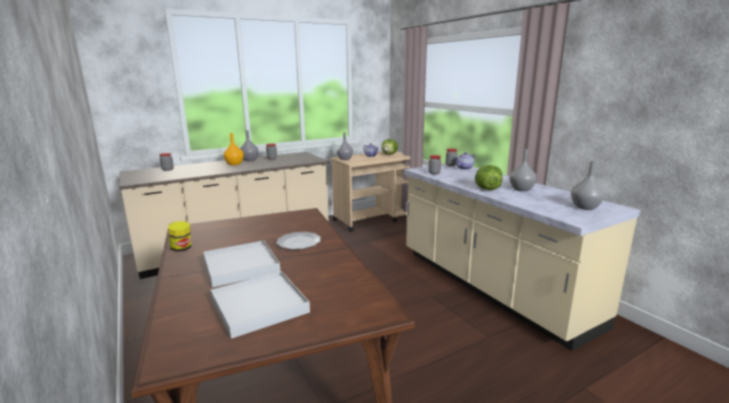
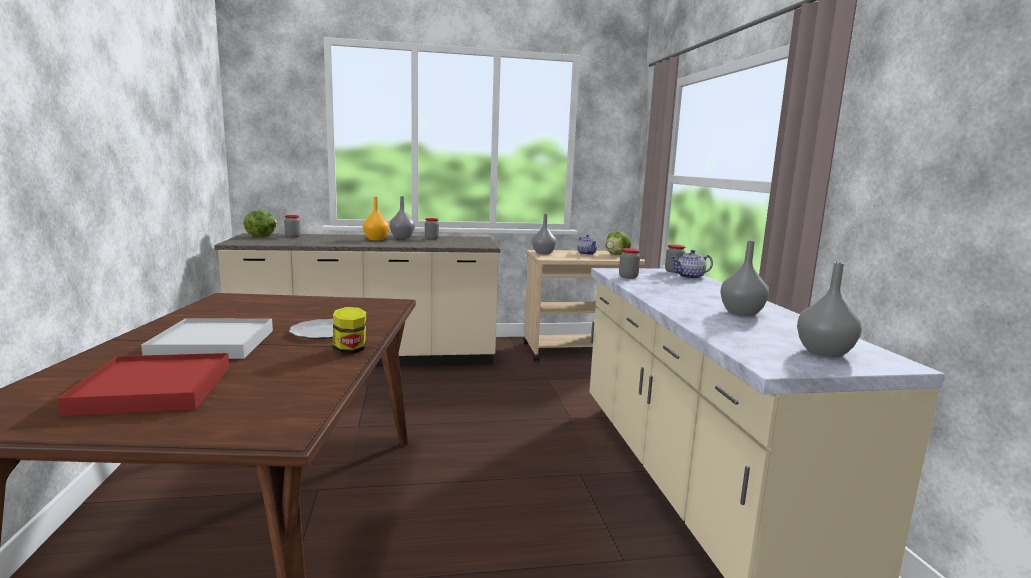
camera: 20 degrees right, 5 degrees down
(181, 248) = (185, 315): jar -> jar (350, 350)
(259, 306) = (154, 389): white tray -> red tray
(487, 189) = (680, 305): lettuce -> lettuce (261, 236)

